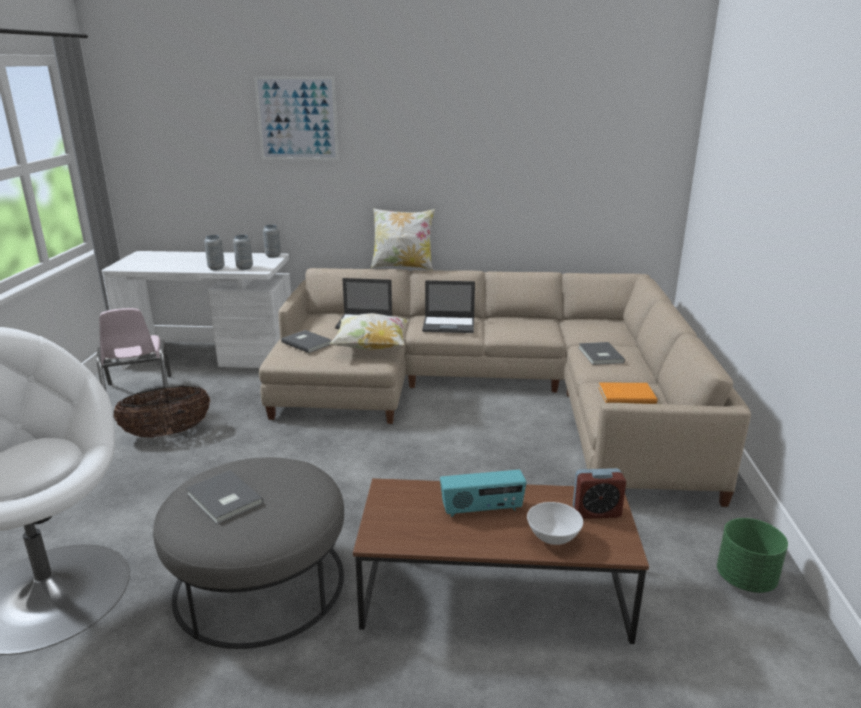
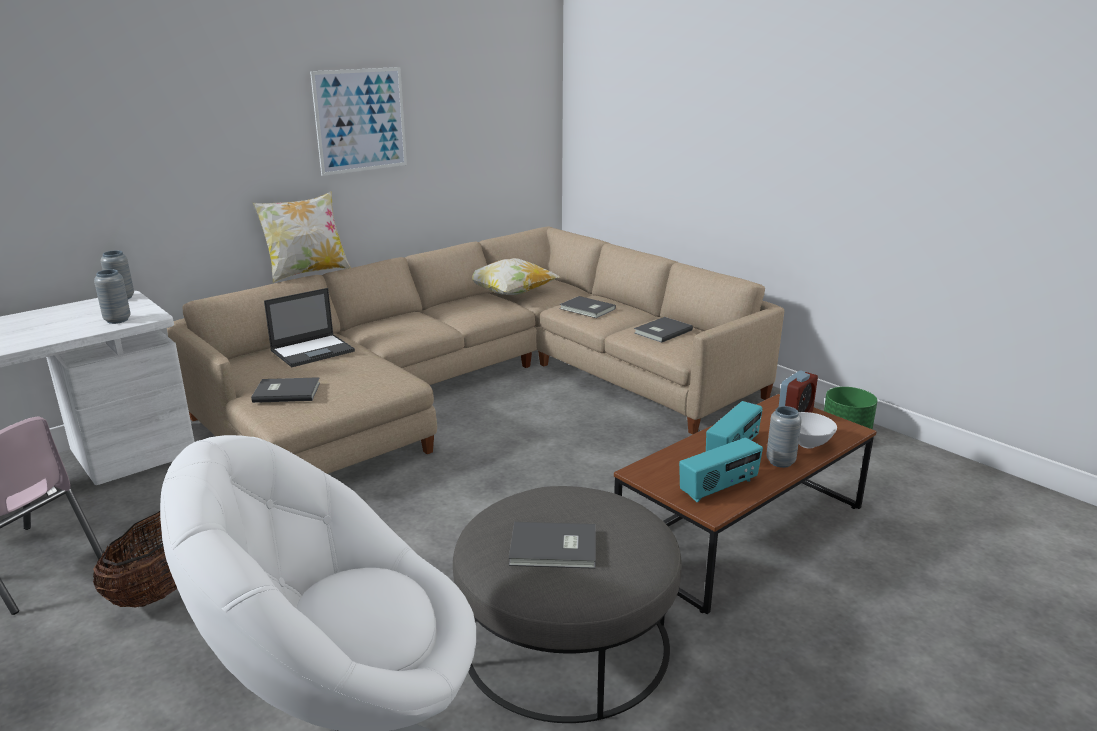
camera: 45 degrees left, 0 degrees up
(216, 268) = (71, 331): grey vase -> grey vase (780, 462)
(297, 118) = (125, 87): picture -> picture (360, 120)
(371, 348) = (370, 372): pillow -> pillow (510, 294)
(412, 529) = (719, 488): none -> radio
(449, 325) = (408, 325): laptop -> none
(625, 394) = (661, 331): orange book -> grey book

